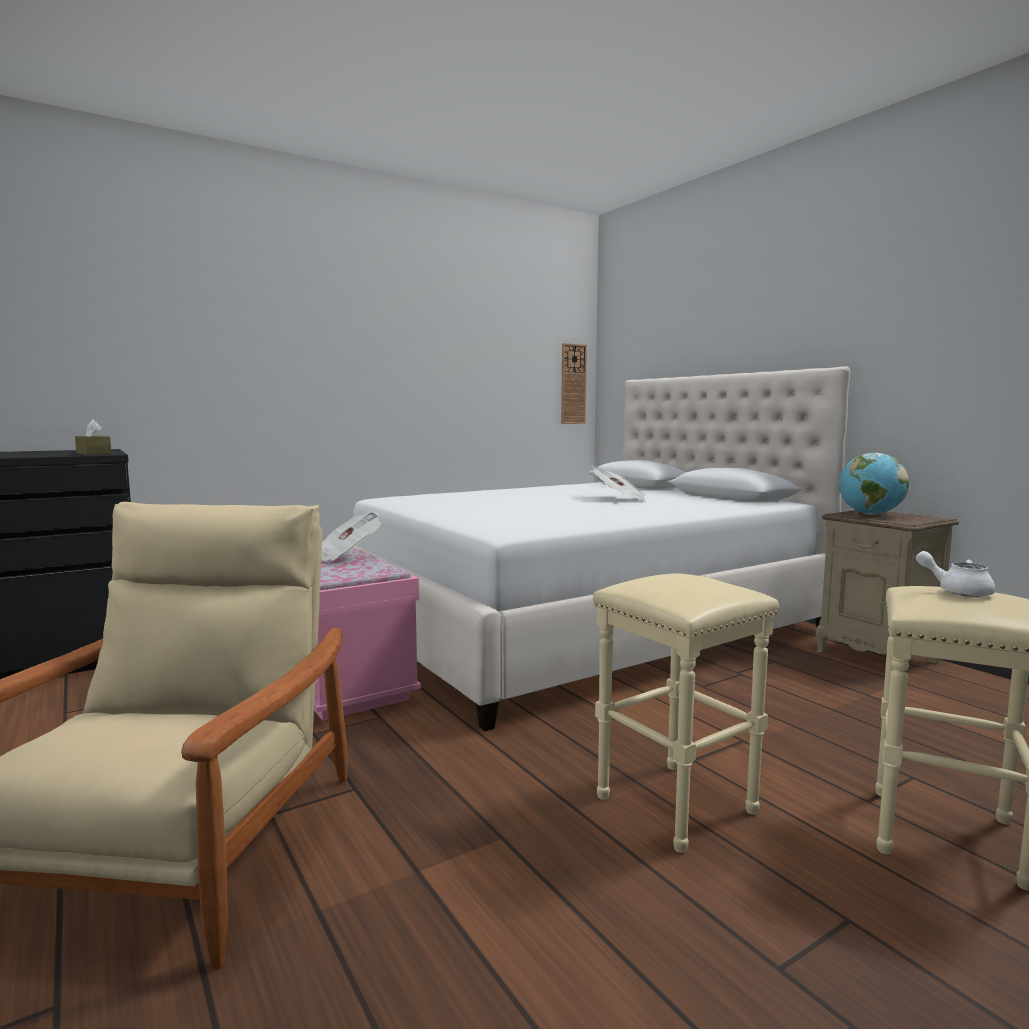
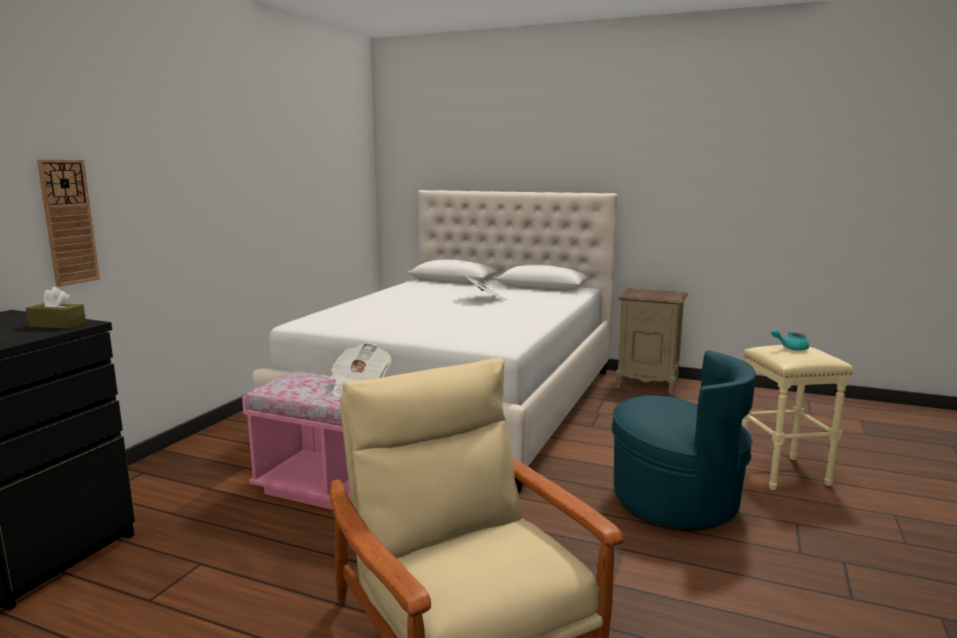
camera: 35 degrees left, 5 degrees up
(573, 384) = (363, 191): wall clock -> wall clock (68, 222)
(676, 806) = (674, 500): beige stool -> turquoise armchair
(870, 514) = (643, 293): globe -> none
(957, 591) = (790, 348): white teapot -> turquoise teapot

